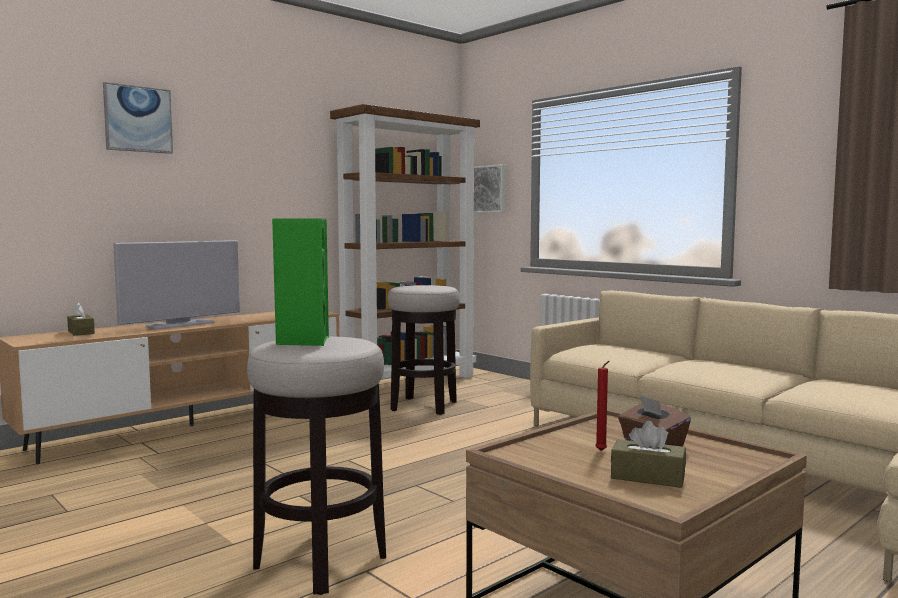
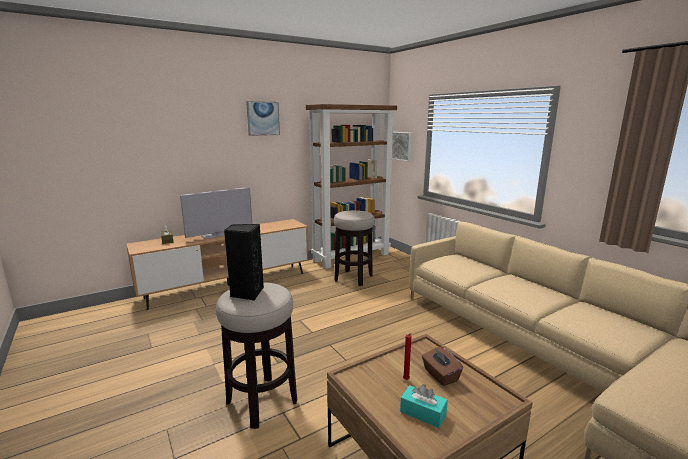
camera: 10 degrees right, 10 degrees up
(138, 119) = (193, 120): picture -> picture (263, 118)
(303, 341) = (247, 293): green speaker -> black speaker
(647, 477) = (423, 413): brown tissue box -> turquoise tissue box

